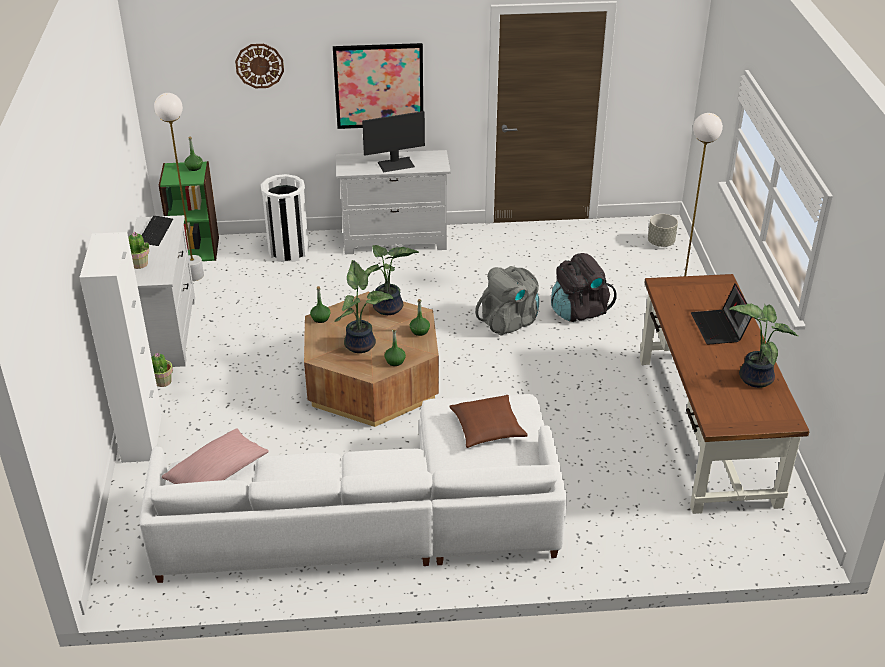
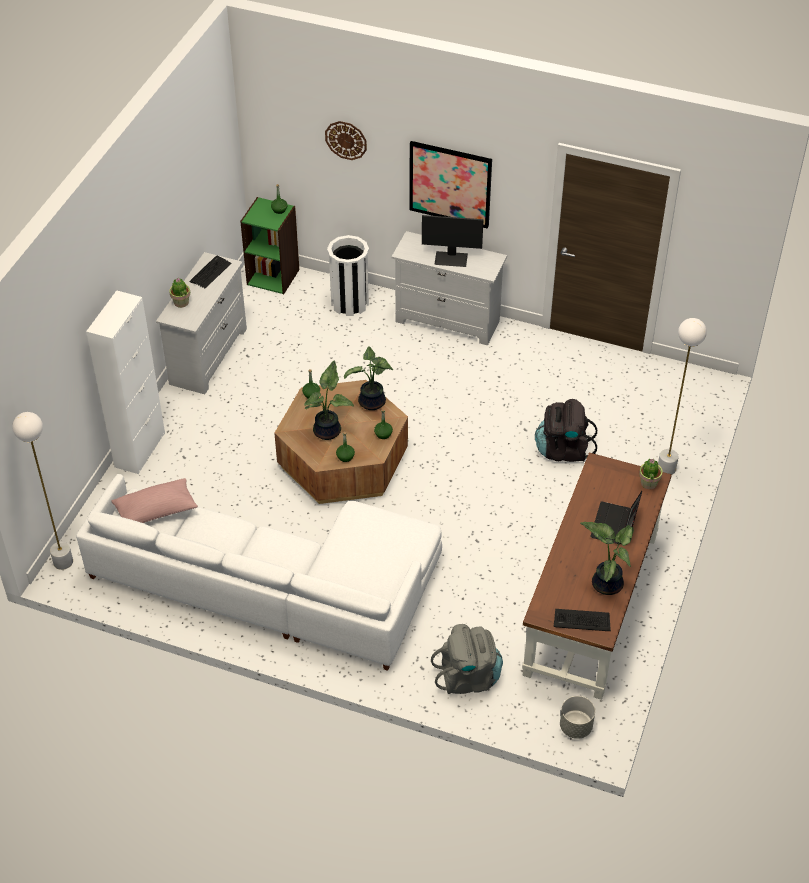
camera: 25 degrees right, 10 degrees up
(163, 382) = (180, 403): potted plant -> potted plant (648, 483)
(194, 276) = (258, 305): white floor lamp -> white floor lamp (63, 562)
(487, 428) = (379, 545): brown pillow -> none
(509, 321) = (494, 440): grey backpack -> grey backpack (468, 677)
(660, 242) = (692, 401): grey planter -> grey planter (575, 726)
(760, 417) = (582, 620): none -> keyboard

